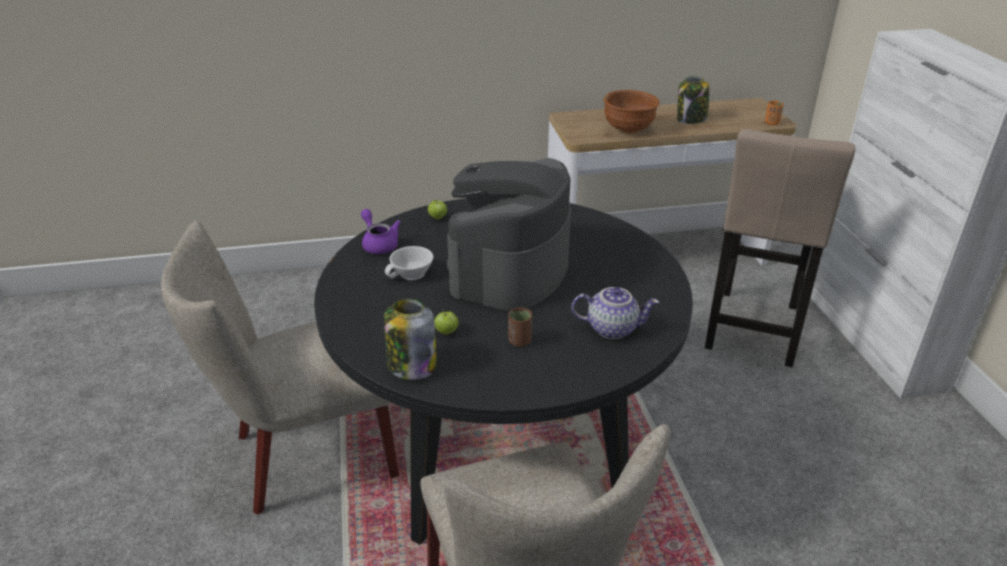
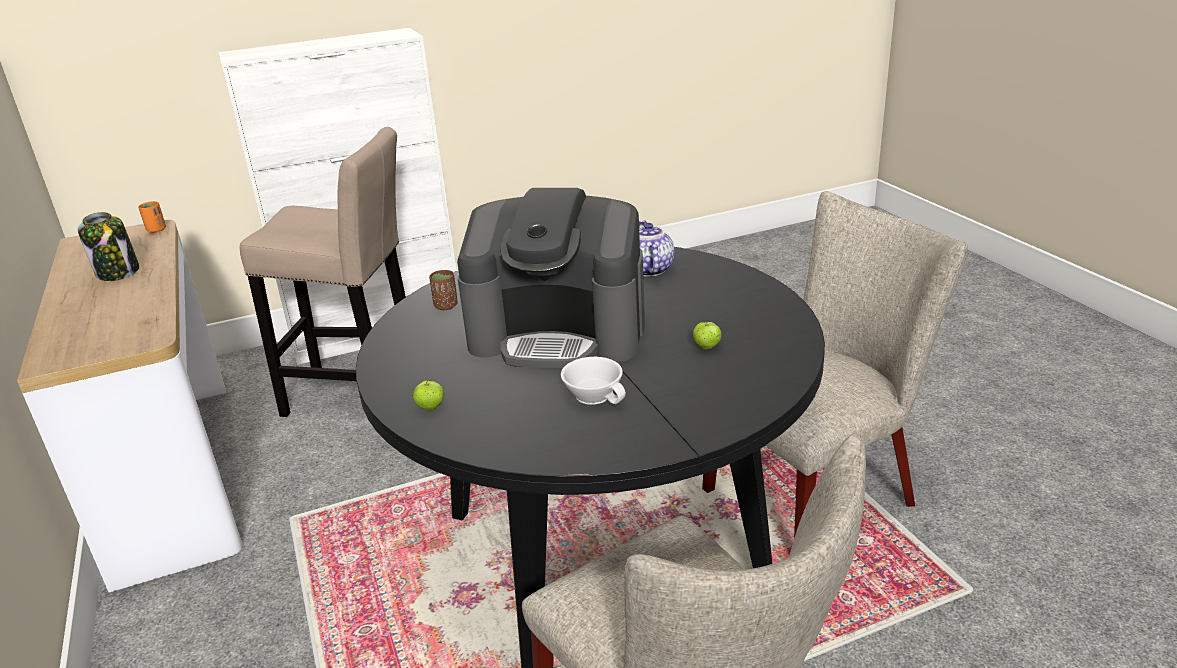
camera: 100 degrees left, 5 degrees down
(379, 244) = (522, 440): purple teapot -> none
(411, 365) = (778, 355): jar -> none
(519, 341) = (696, 307): brown cup -> brown cup (446, 306)
(628, 130) = (138, 308): brown bowl -> none

